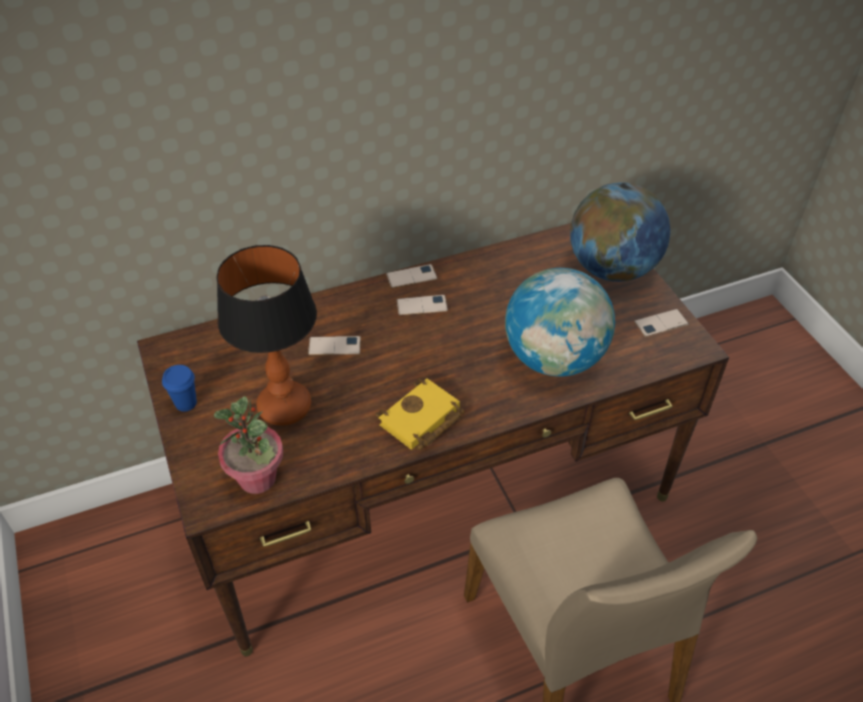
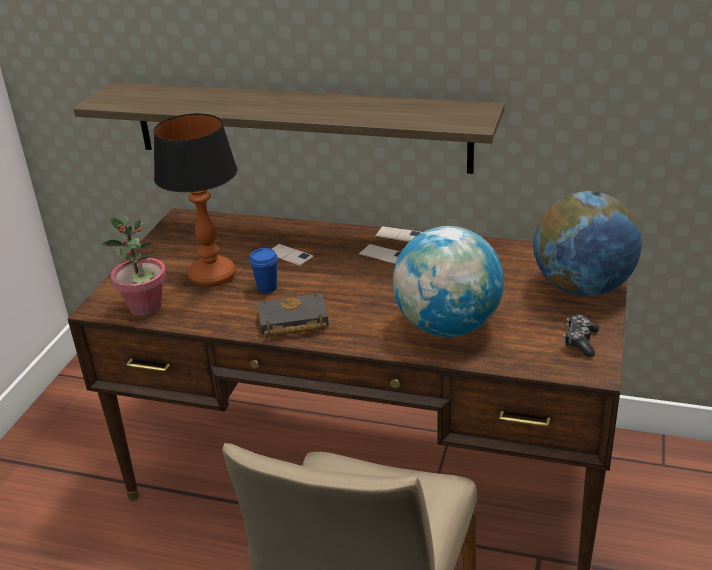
camera: 40 degrees right, 15 degrees down
(186, 403) = (157, 250): blue cup -> blue cup (267, 288)
(284, 205) = (298, 126): none -> shelf
(420, 421) = (291, 322): yellow book -> black book
(661, 323) = (580, 341): phone -> game controller

